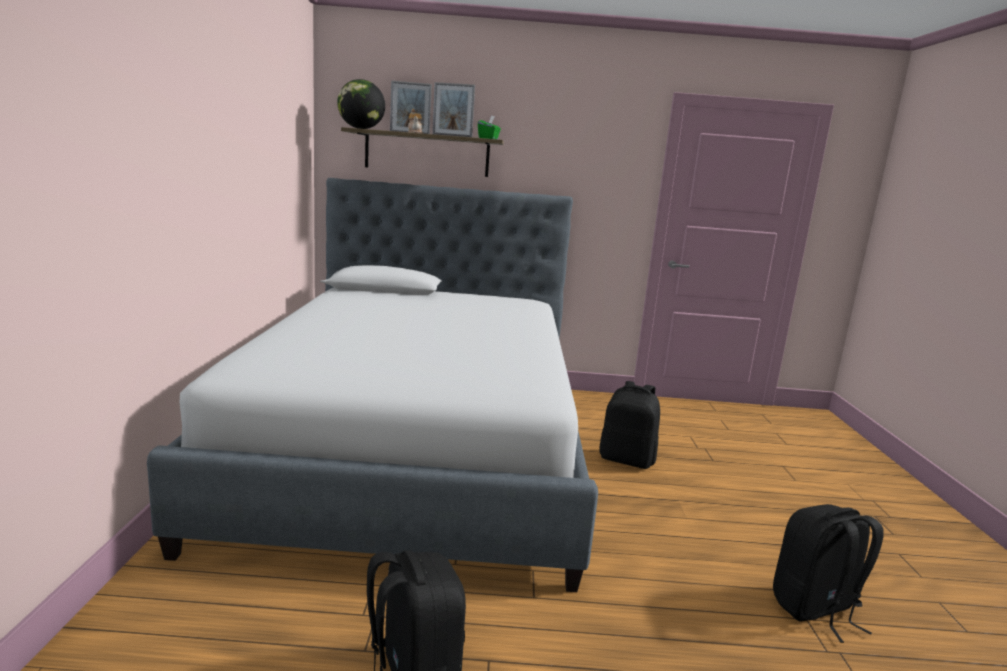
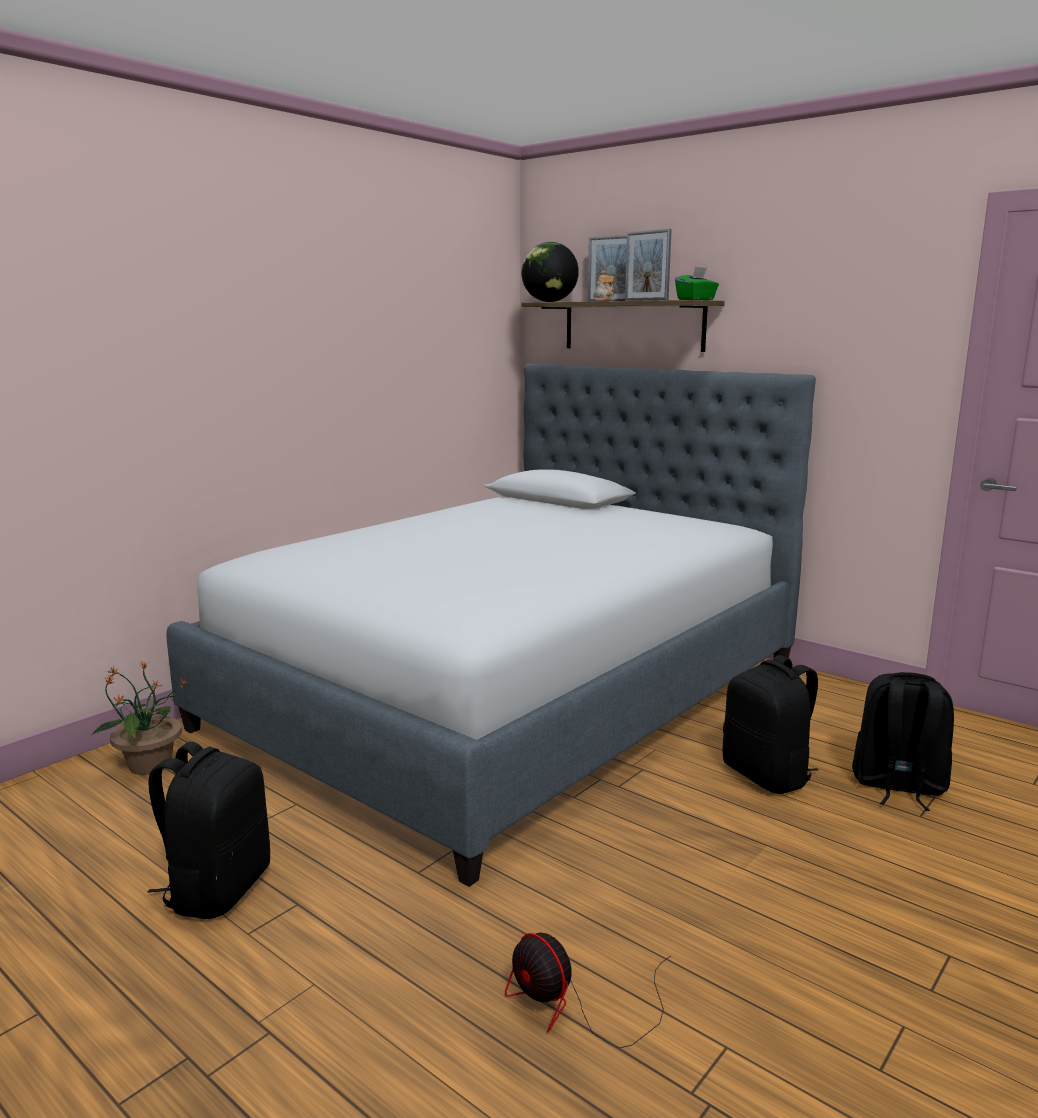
camera: 40 degrees right, 0 degrees up
(174, 606) = (148, 765): none -> potted plant
(727, 636) = (576, 1007): none -> fan
(815, 609) = (762, 1045): black backpack -> black backpack (897, 786)

